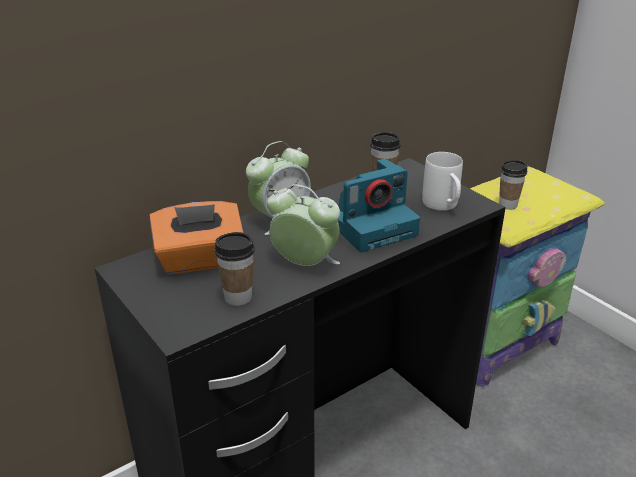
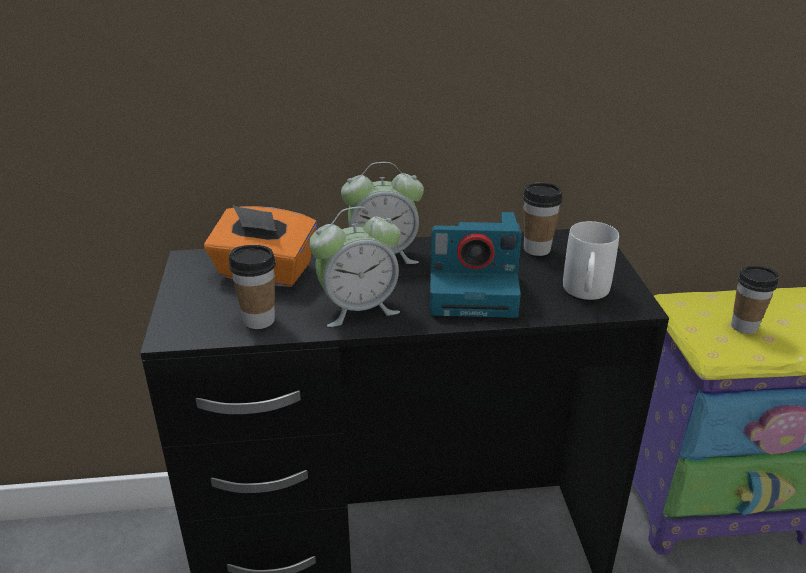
camera: 30 degrees right, 0 degrees up
(304, 264) = (358, 308): alarm clock -> alarm clock turned 105 degrees clockwise

